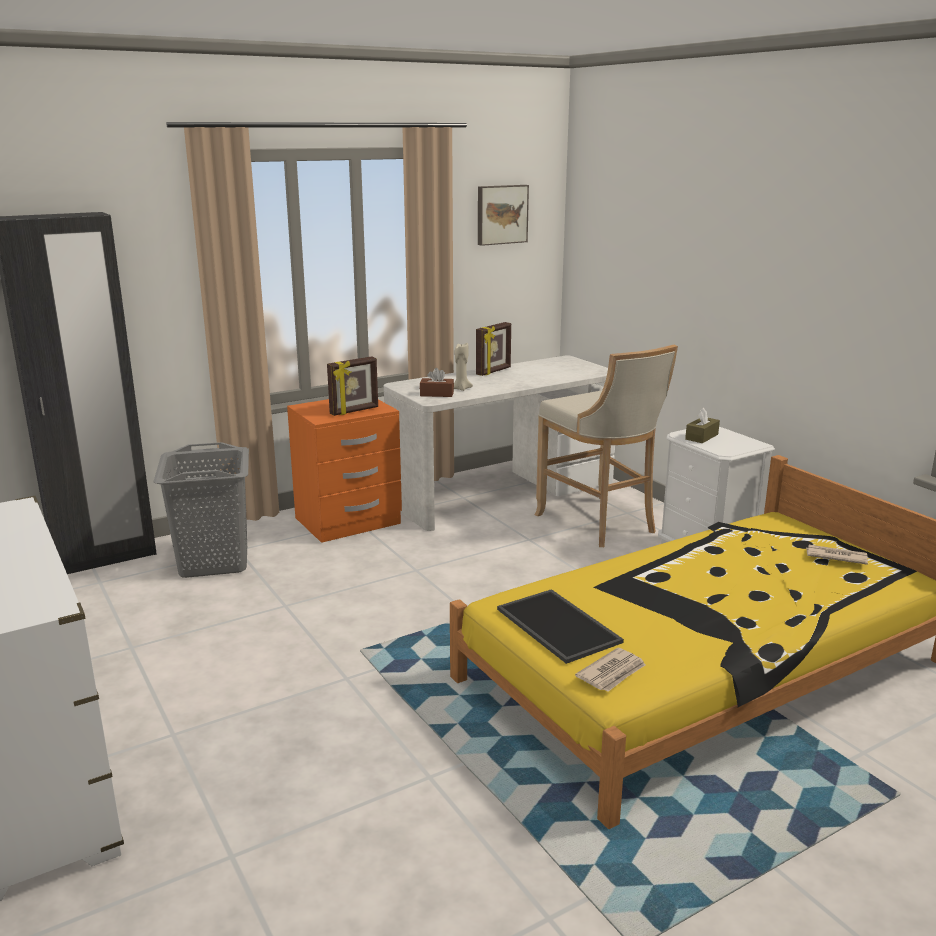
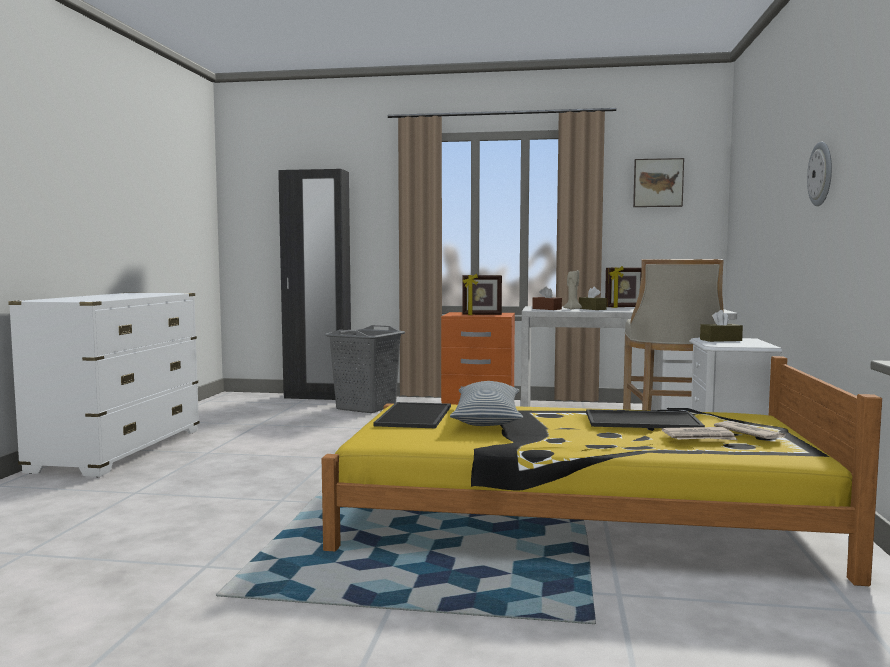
camera: 40 degrees right, 15 degrees down
(479, 385) = (592, 309): none -> brown tissue box
(612, 673) = (390, 434): newspaper -> newspaper (699, 437)
(624, 603) = (487, 418): none -> pillow
(745, 562) = (643, 420): none -> tray
(800, 275) = (821, 174): none -> wall clock

